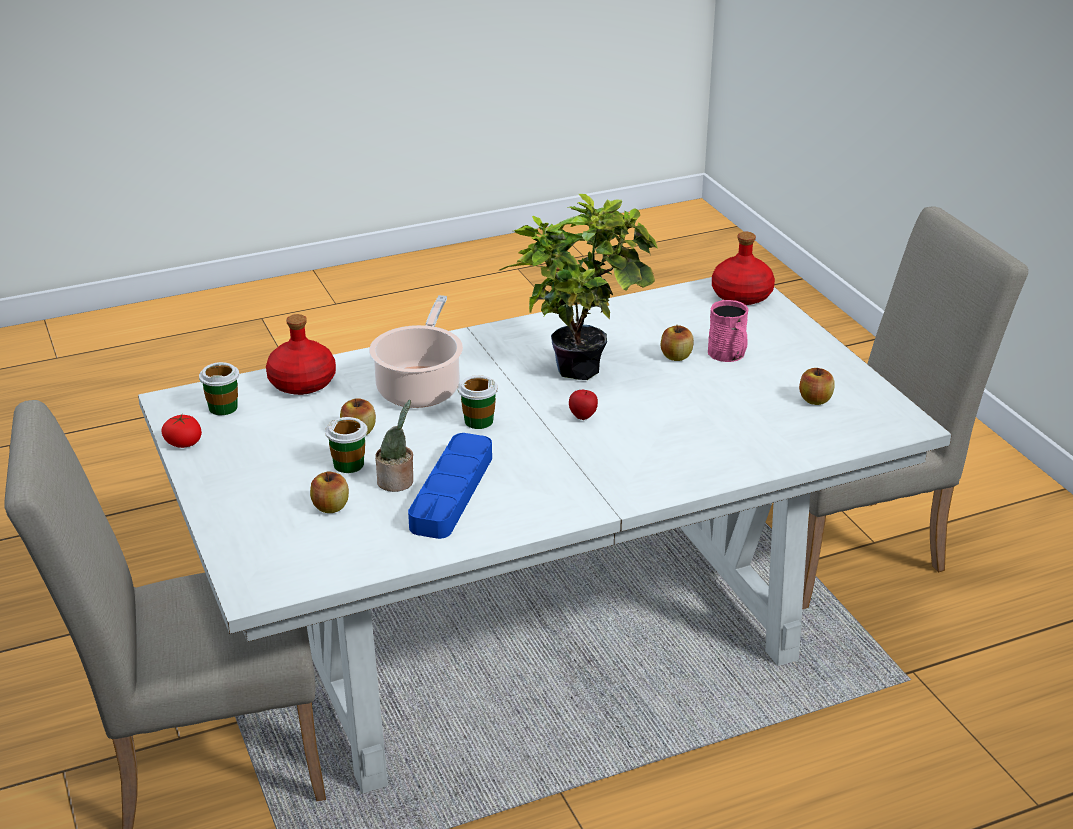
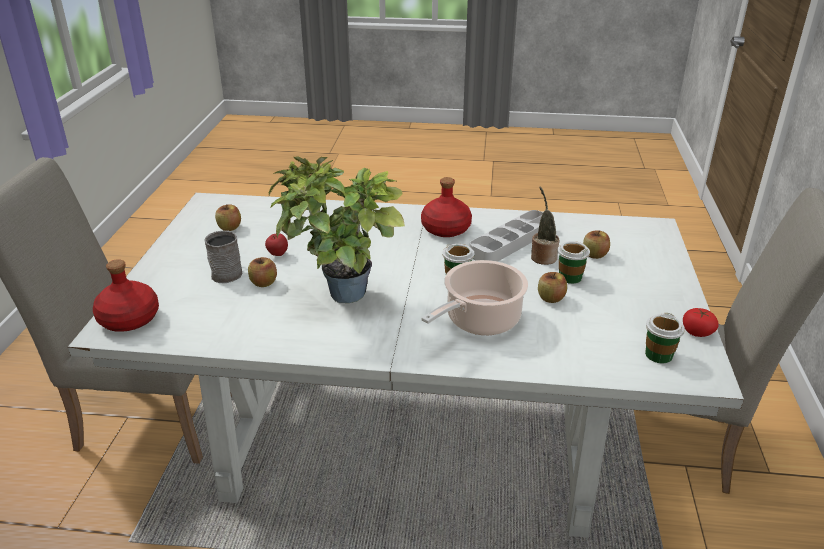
camera: 150 degrees left, 0 degrees up
(302, 382) = (579, 358): red bottle -> red bottle (446, 229)
(452, 492) = (511, 242): blue tray -> grey tray
(583, 417) = (384, 261): apple -> apple (277, 255)
(729, 355) = (227, 272): pink mug -> grey mug

